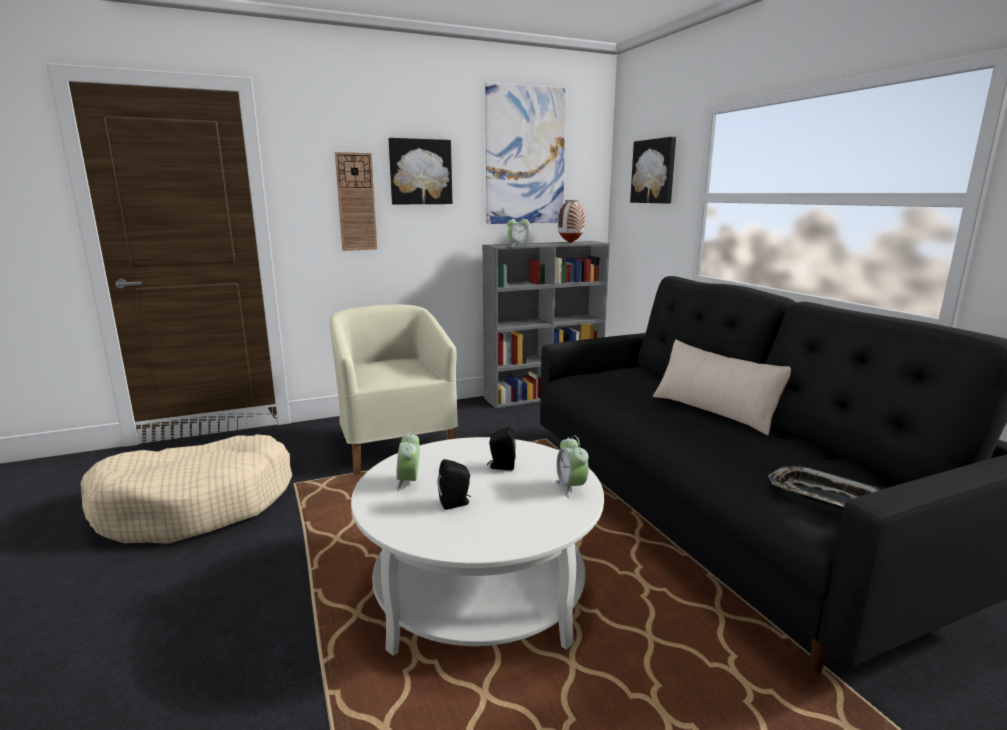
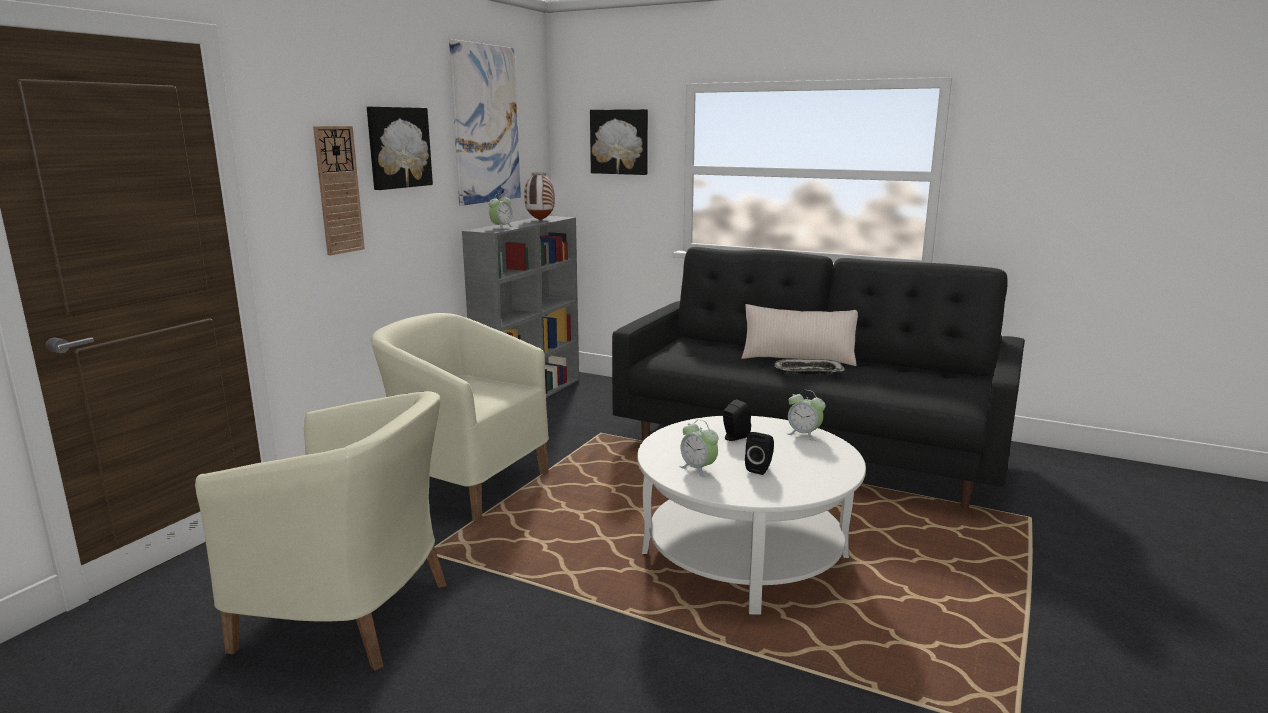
camera: 40 degrees left, 0 degrees up
(197, 505) = (351, 614): beige dog bed -> beige armchair
(824, 497) = (943, 391): tray -> tray (807, 372)

